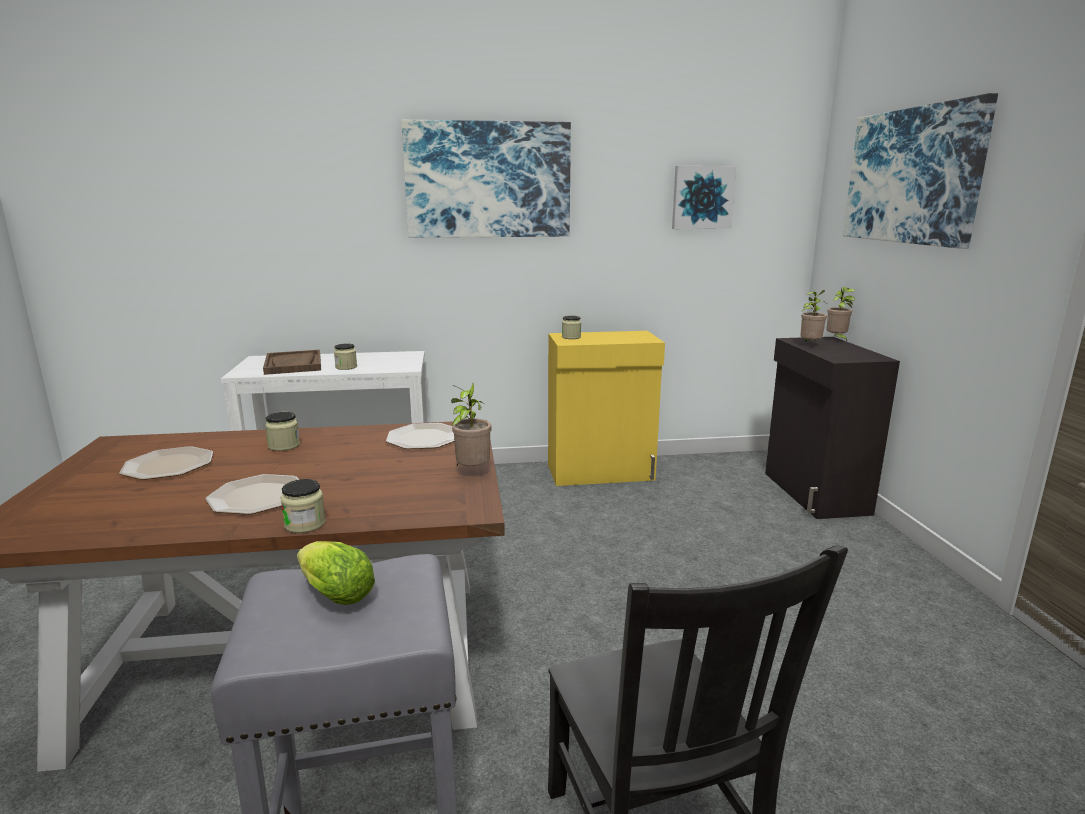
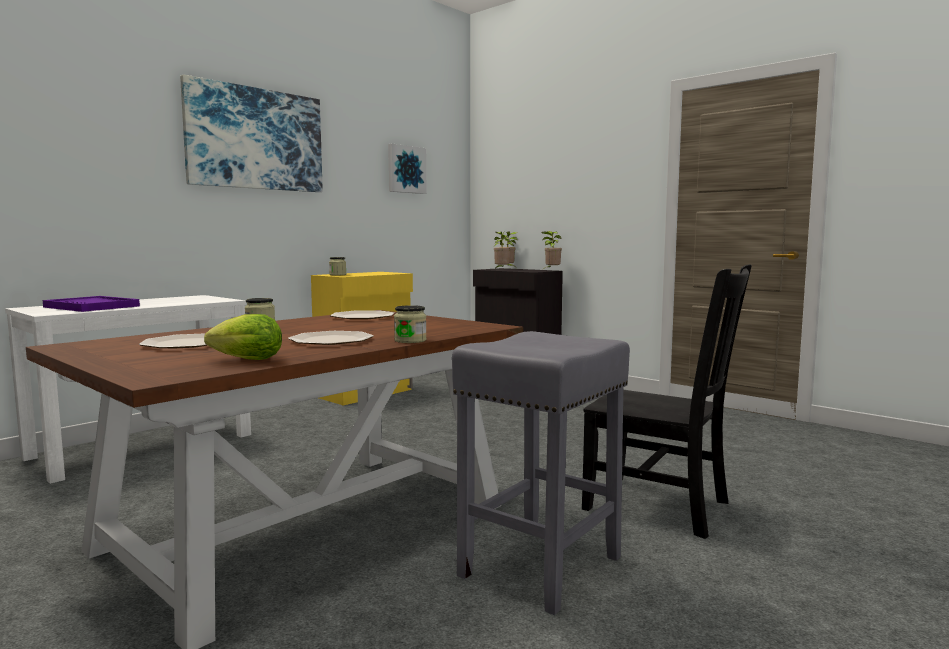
camera: 40 degrees left, 10 degrees down
(293, 364) = (92, 306): brown tray -> purple tray
(333, 594) = (525, 343): lettuce -> lettuce (243, 360)
(346, 367) = (160, 303): jar -> none
(471, 472) = (444, 320): potted plant -> potted plant (551, 270)
(912, 176) = (548, 156): picture -> none

